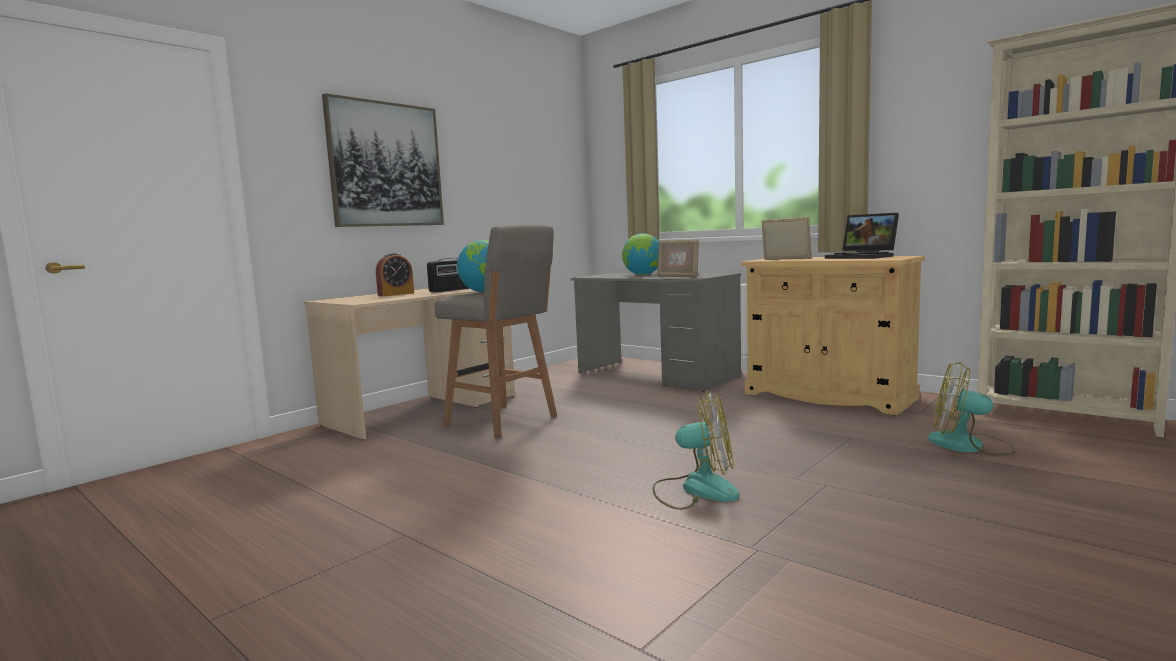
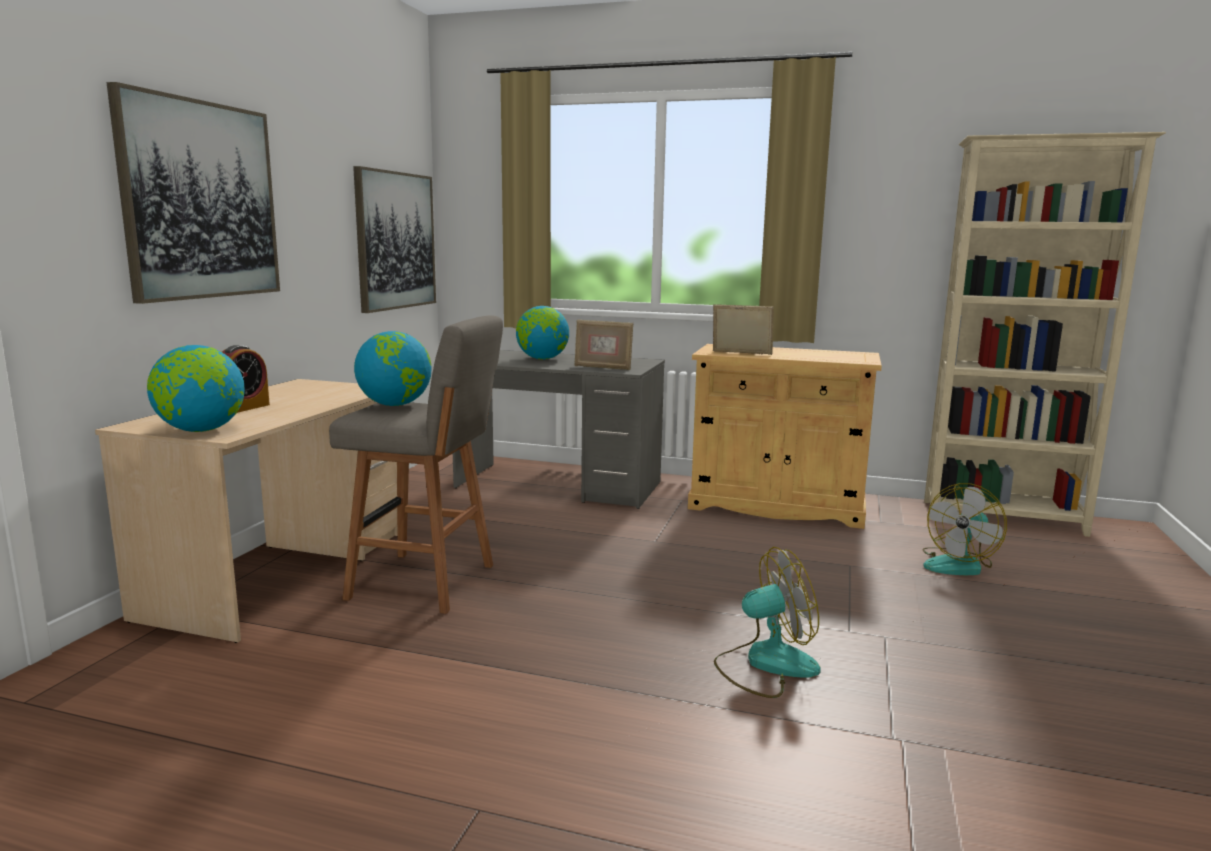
camera: 25 degrees left, 5 degrees up
(352, 301) = (200, 430): none -> globe
(452, 290) = (320, 396): radio -> none
(548, 195) = (395, 241): none -> picture
(863, 257) = (820, 352): laptop -> none
(969, 445) = (959, 564): fan -> fan turned 45 degrees counterclockwise

